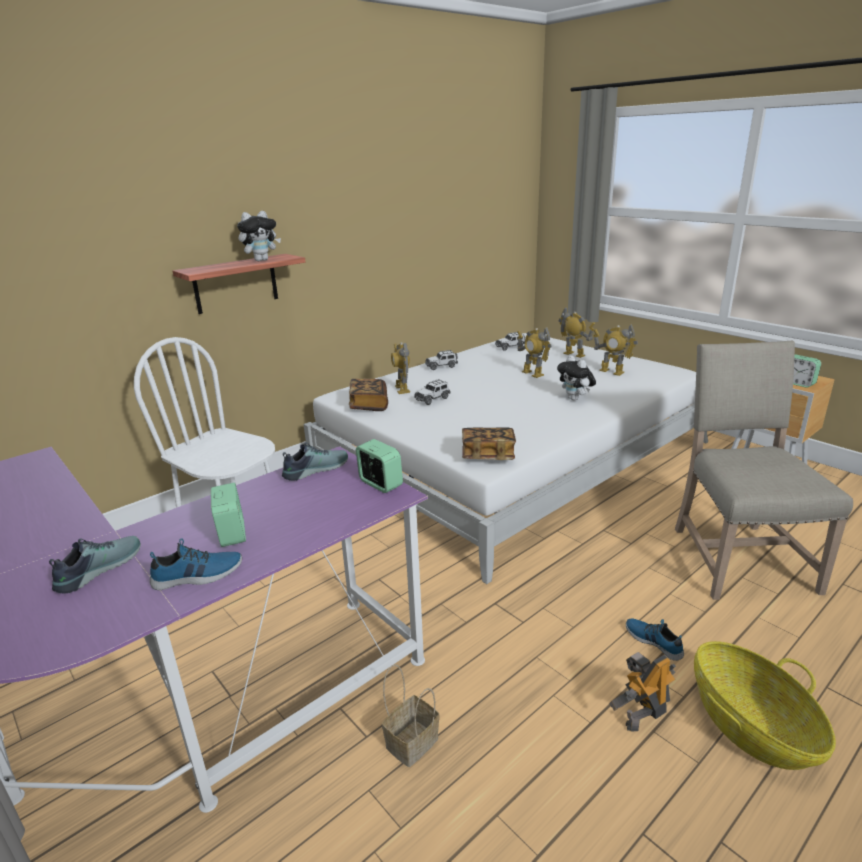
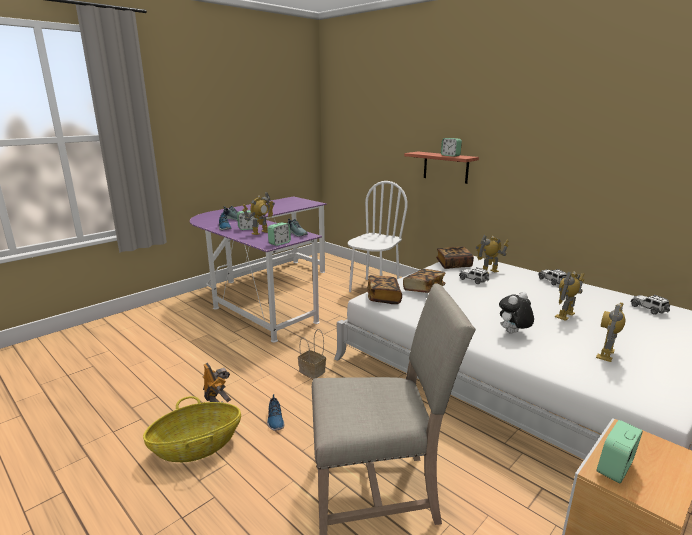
camera: 85 degrees right, 5 degrees down
(261, 260) = (450, 155): plush toy -> alarm clock
(412, 741) = (227, 341): basket -> basket (313, 371)
(458, 429) = (423, 289): none -> book
(574, 354) = (658, 340): toy robot -> toy robot (260, 232)
(654, 641) = (275, 419): shoe -> shoe turned 120 degrees clockwise

